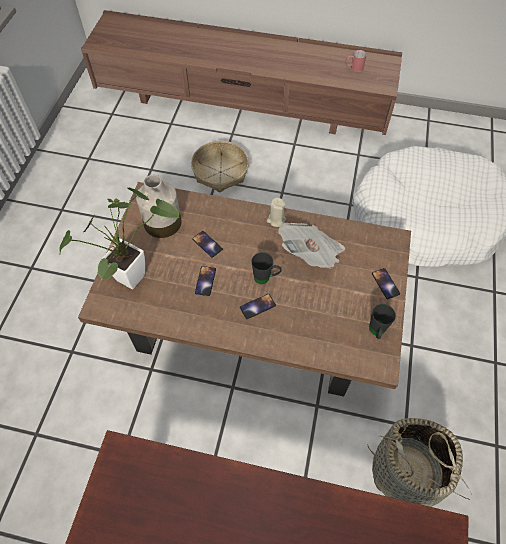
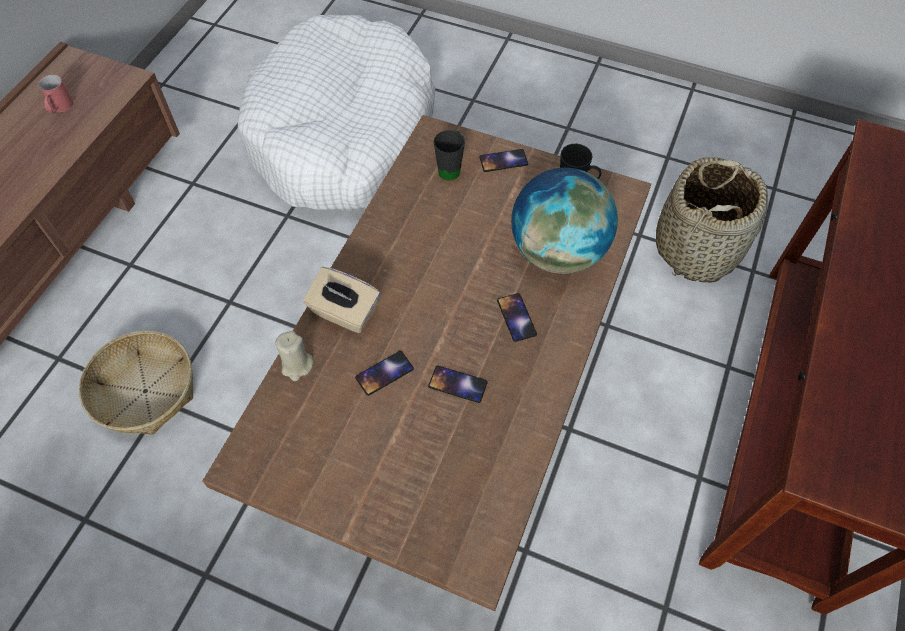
camera: 80 degrees left, 0 degrees up
(135, 273) = (420, 496): potted plant -> none
(163, 222) = (317, 441): beige vase -> none
(243, 218) = (344, 313): none -> beige tissue box
(266, 278) = (468, 299): black mug -> black mug (451, 167)
(276, 220) = (361, 267): beige candle -> beige candle (297, 365)
(311, 254) = (437, 234): newspaper -> none
(315, 325) = (558, 251): none -> globe

